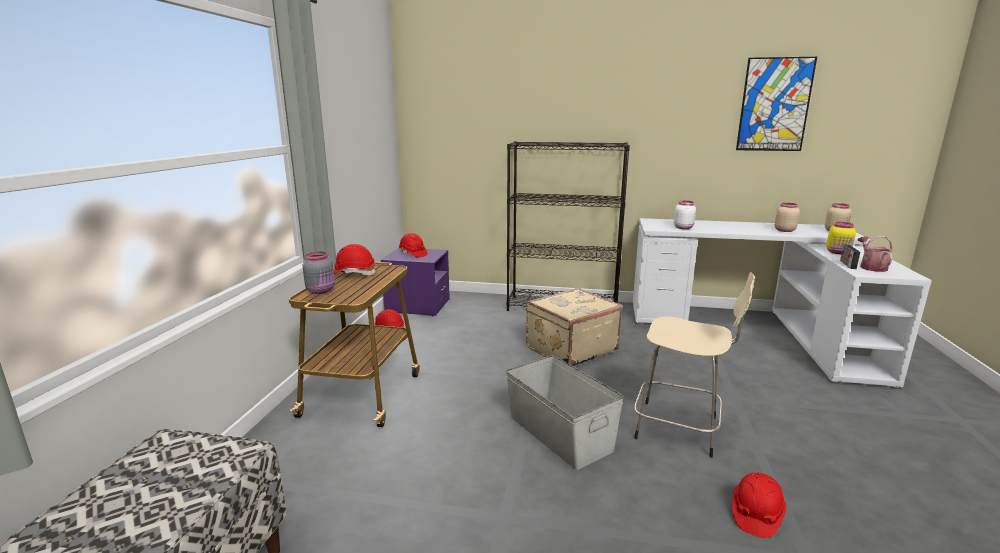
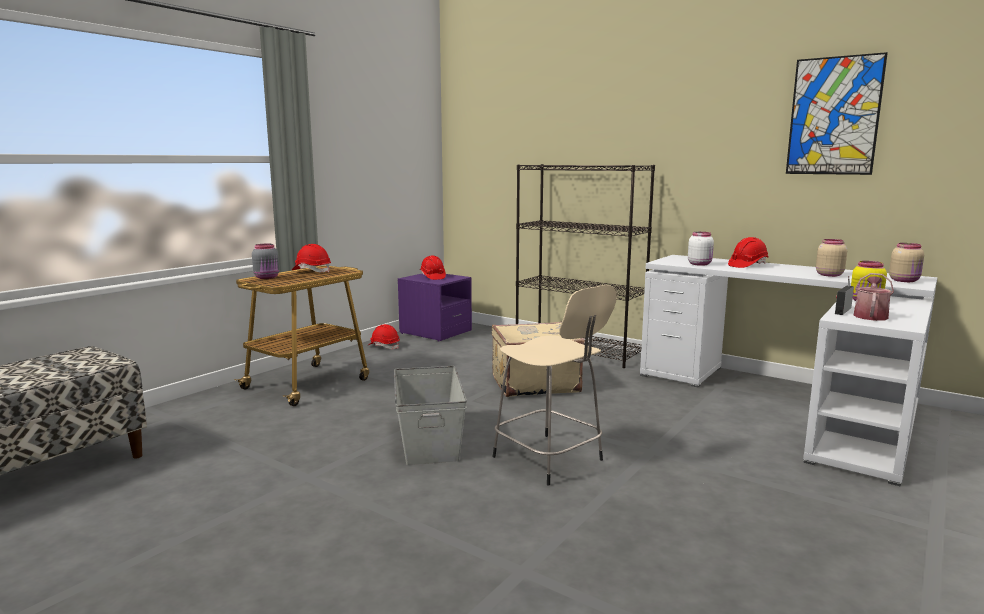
camera: 25 degrees right, 5 degrees down
(755, 514) = (524, 531): red hard hat -> red hard hat (747, 265)

